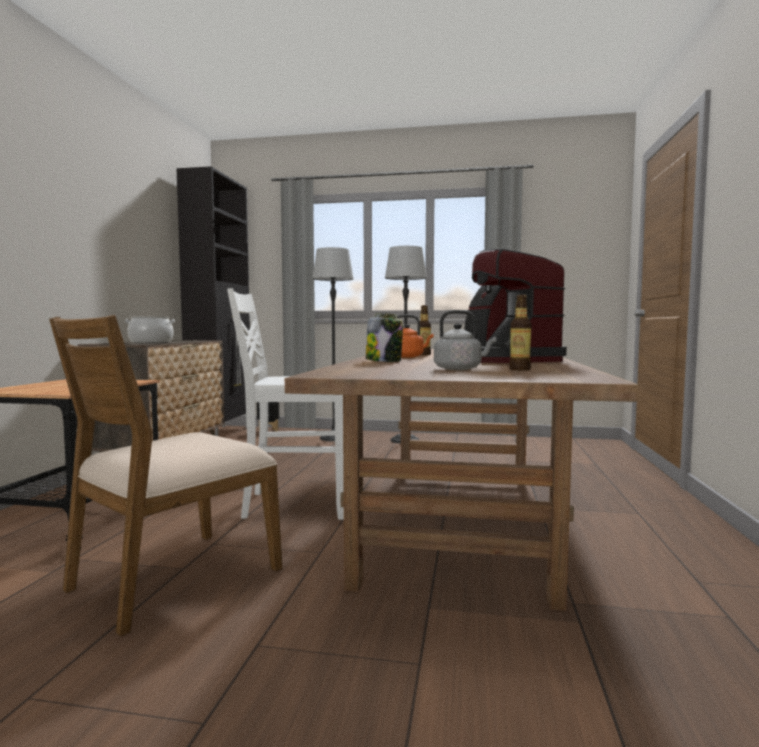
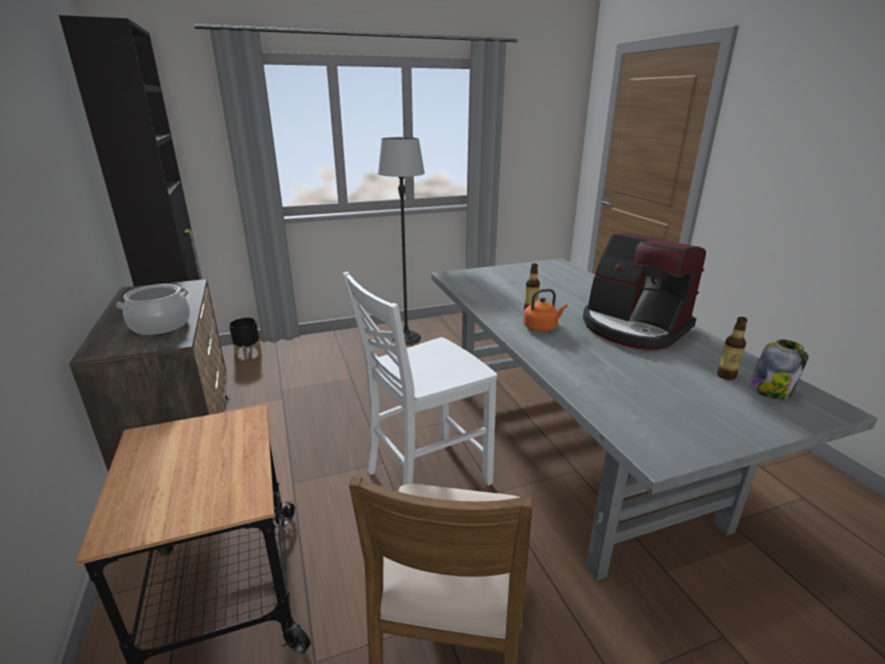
camera: 30 degrees left, 20 degrees up
(334, 438) = (335, 349): floor lamp -> none
(384, 361) = (564, 358): jar -> jar (770, 390)
(457, 519) = (570, 448): brown dining table -> grey dining table
(460, 369) = (691, 387): grey kettle -> none

